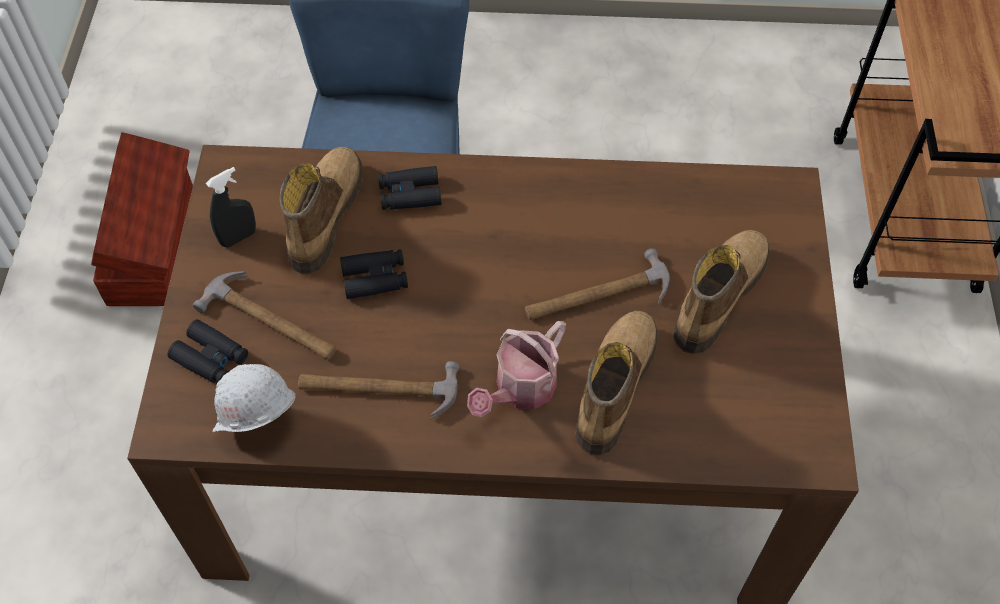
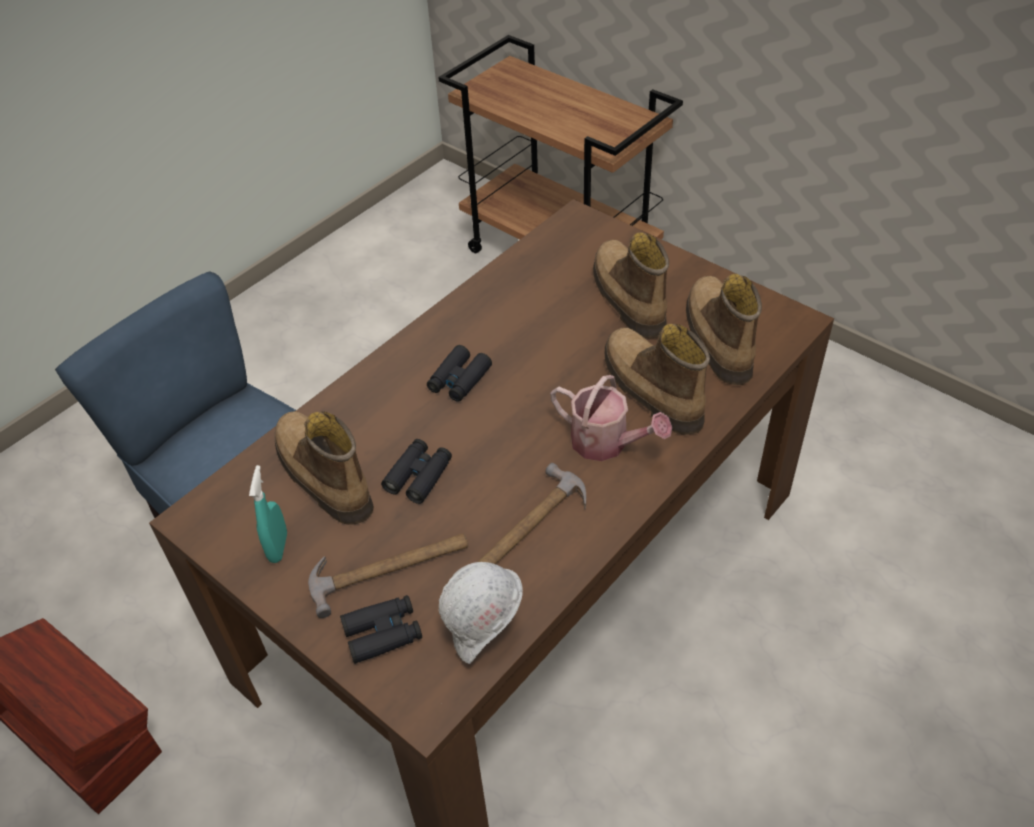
camera: 50 degrees left, 10 degrees down
(238, 237) = (278, 547): black spray bottle -> turquoise spray bottle
(409, 194) = (362, 412): black binoculars -> black binoculars (459, 380)
(520, 390) = (606, 443): watering can -> watering can turned 45 degrees counterclockwise
(597, 296) = (566, 357): hammer -> none
(730, 402) = (716, 338): none -> boot

